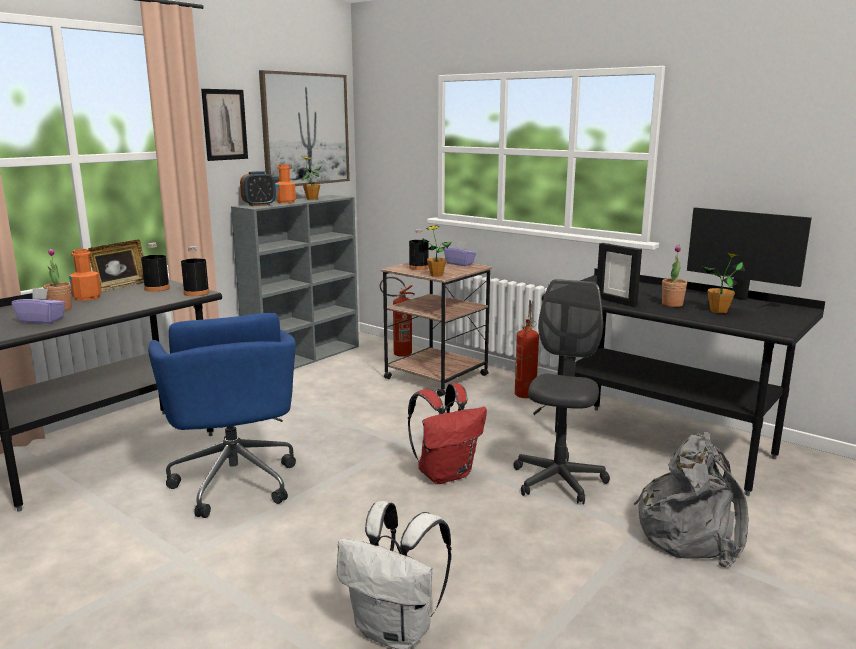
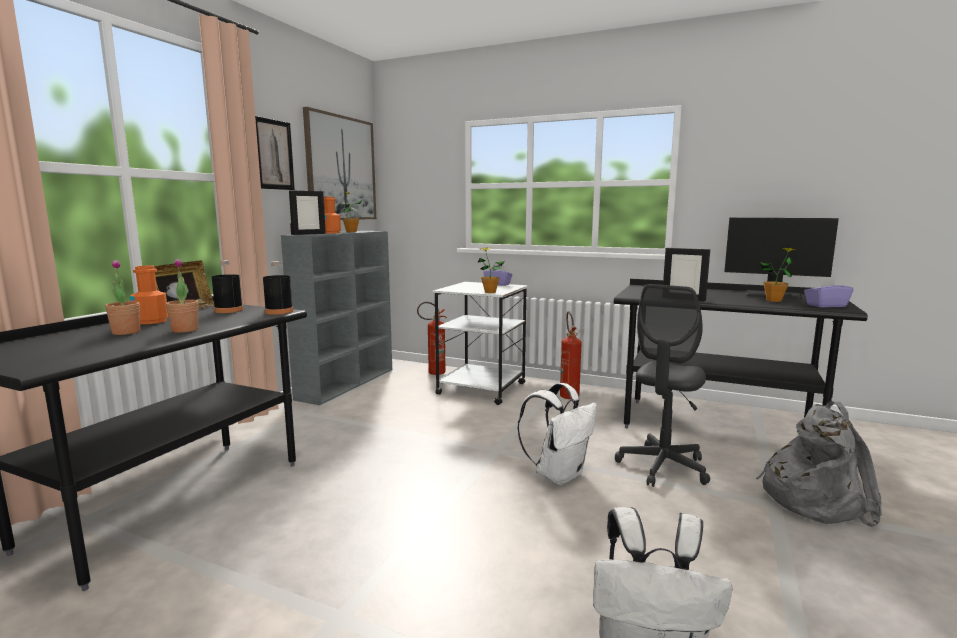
camera: 15 degrees left, 5 degrees down
(42, 320) = (111, 344): purple tissue box -> purple tissue box (825, 305)
(234, 481) = (347, 511): blue office chair -> none
(259, 205) = (308, 234): alarm clock -> picture frame
(418, 268) = (466, 288): black bottle -> none
(437, 377) = (483, 389): brown cart -> white cart
(445, 474) = (559, 474): red backpack -> white backpack
(558, 481) = (662, 467): grey office chair -> grey office chair turned 150 degrees counterclockwise
(672, 304) = (730, 298): potted plant -> potted plant (185, 330)

